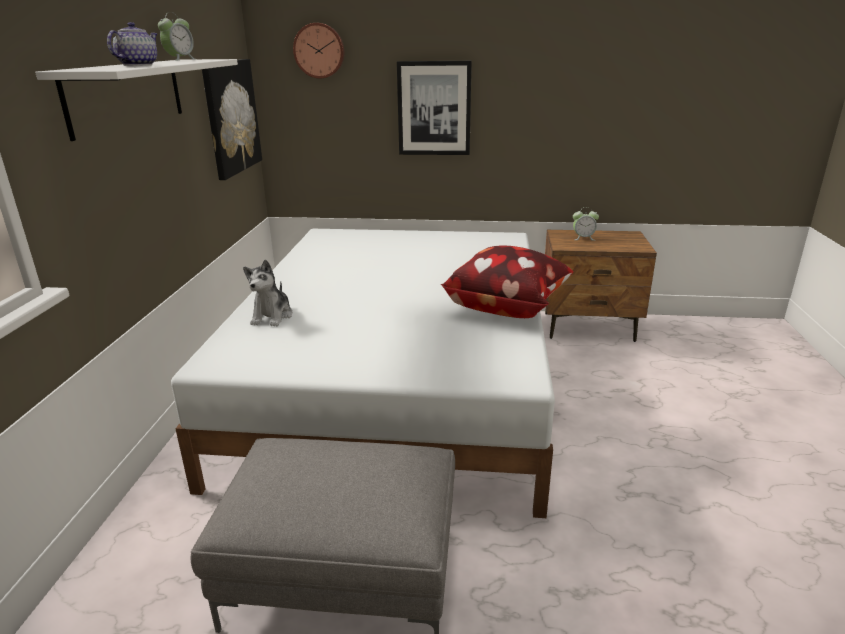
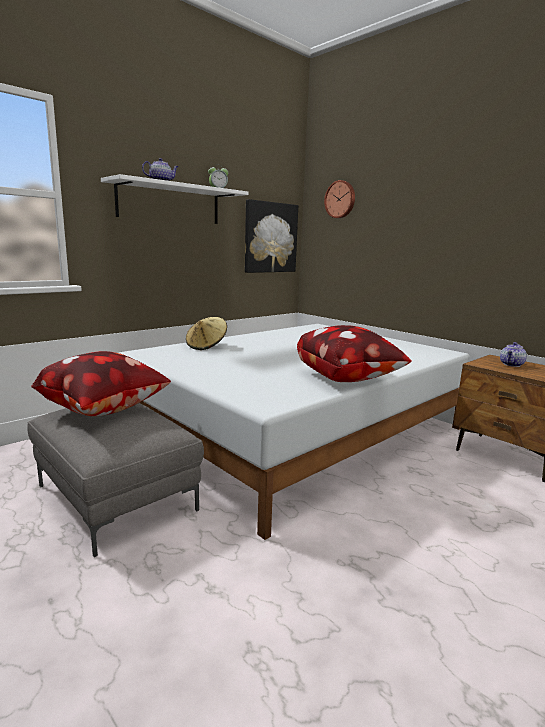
camera: 40 degrees right, 10 degrees down
(272, 316) = (206, 346): plush toy -> beige hat
(311, 473) = (105, 411): none -> pillow
(434, 108) = (408, 241): picture -> none
(583, 238) = (512, 364): alarm clock -> teapot

